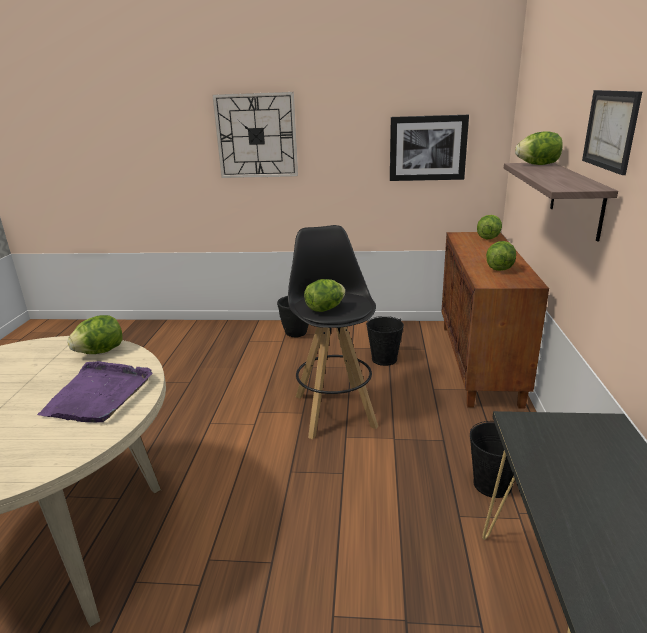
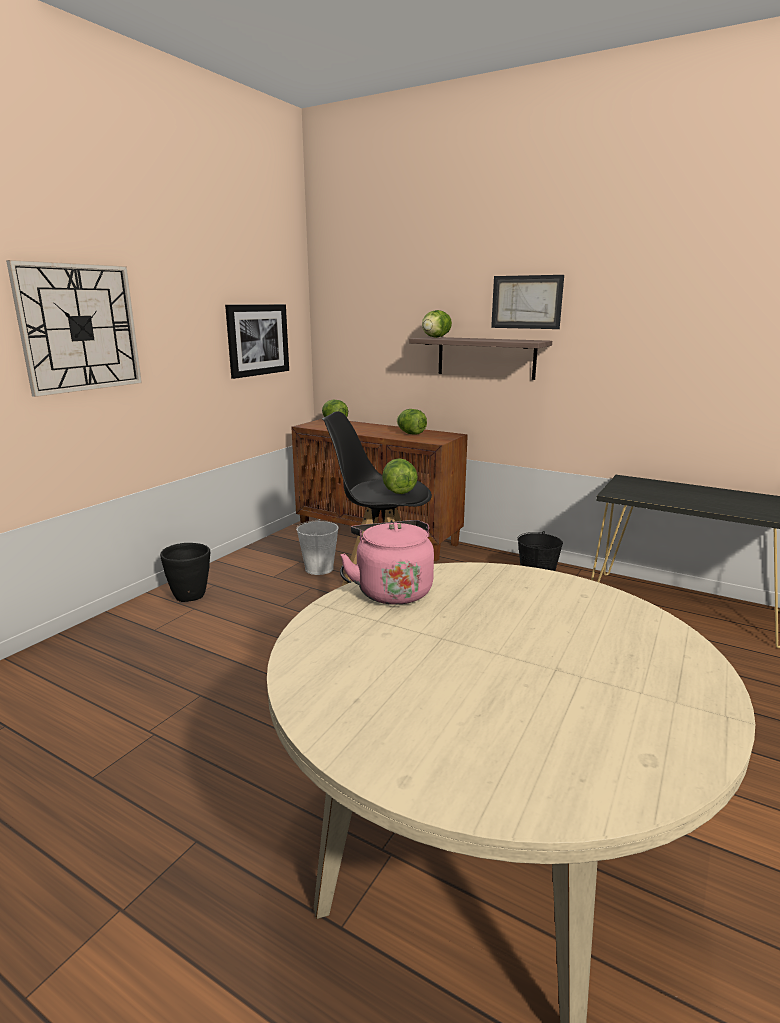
camera: 65 degrees left, 5 degrees down
(99, 395) = (517, 595): purple tray -> none
(100, 352) = (392, 590): lettuce -> pink kettle
(384, 359) = (319, 568): black bucket -> white bucket

